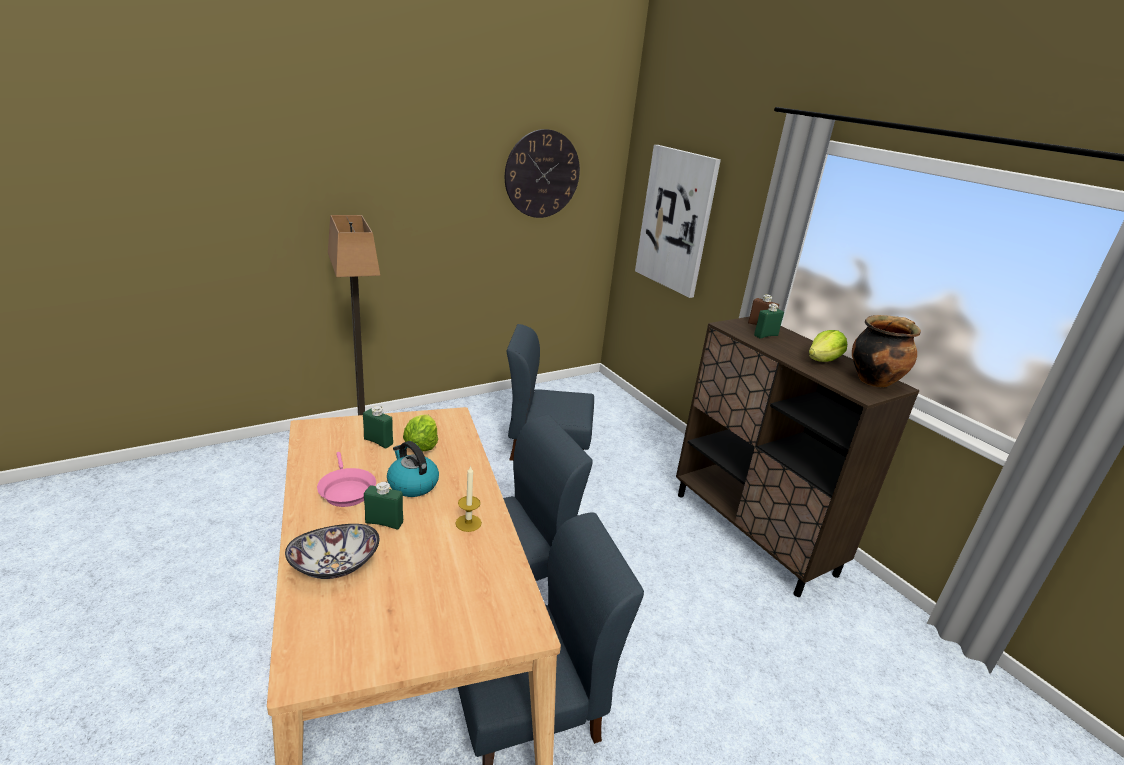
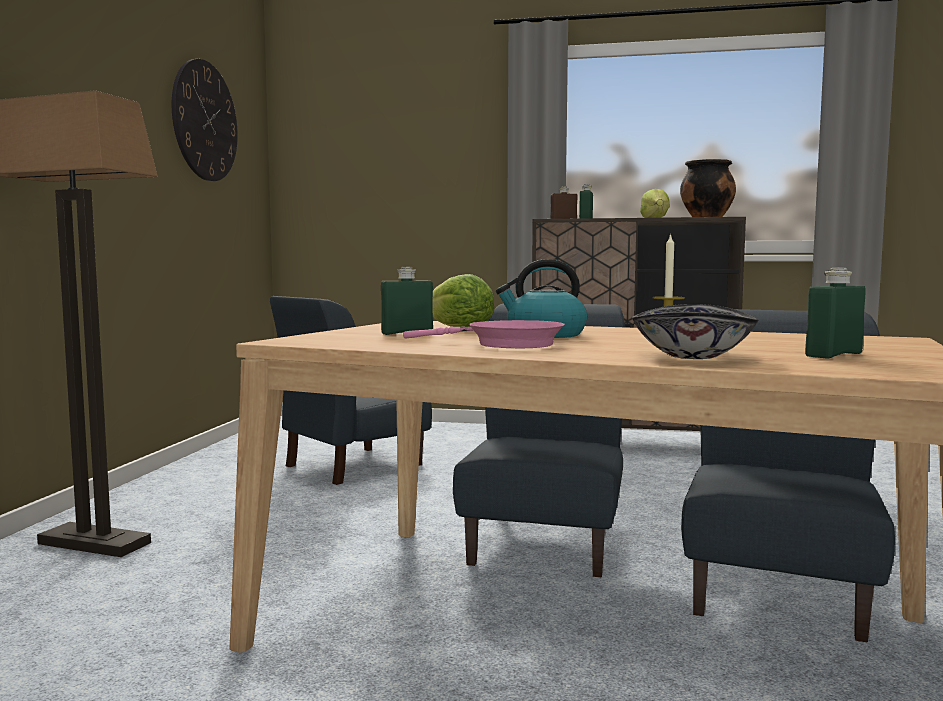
camera: 45 degrees left, 20 degrees down
(384, 522) = (616, 343): green bottle -> green bottle (833, 355)
(676, 220) = (371, 174): picture -> none

